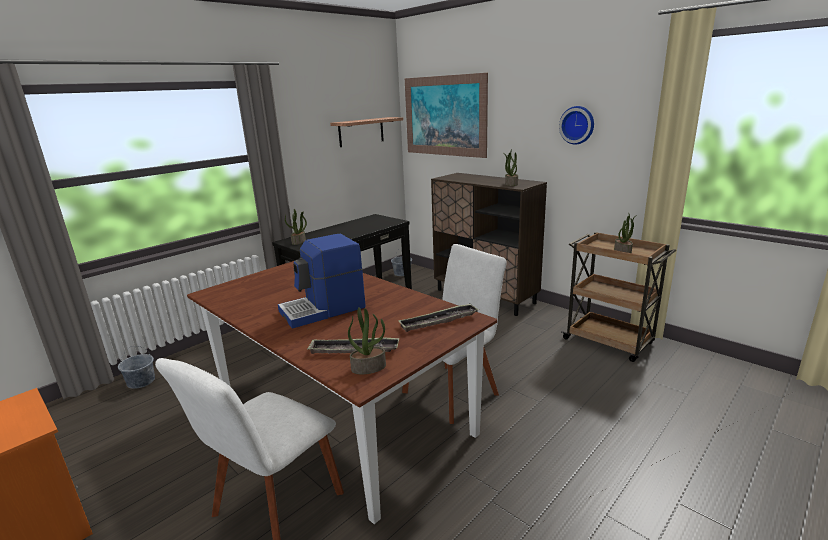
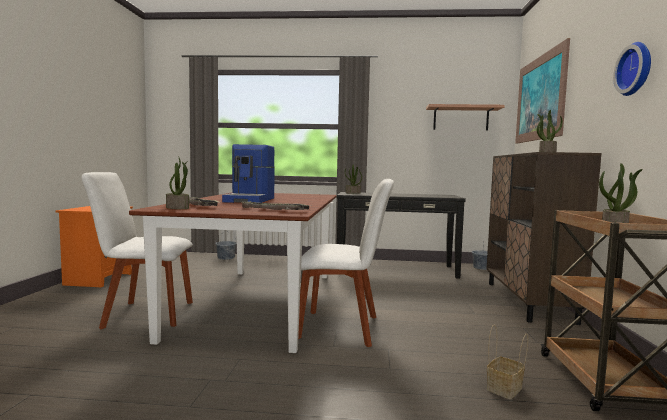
camera: 50 degrees right, 15 degrees down
(323, 310) = (251, 200): coffee machine -> coffee machine turned 105 degrees counterclockwise
(595, 374) = (504, 389): none -> basket

